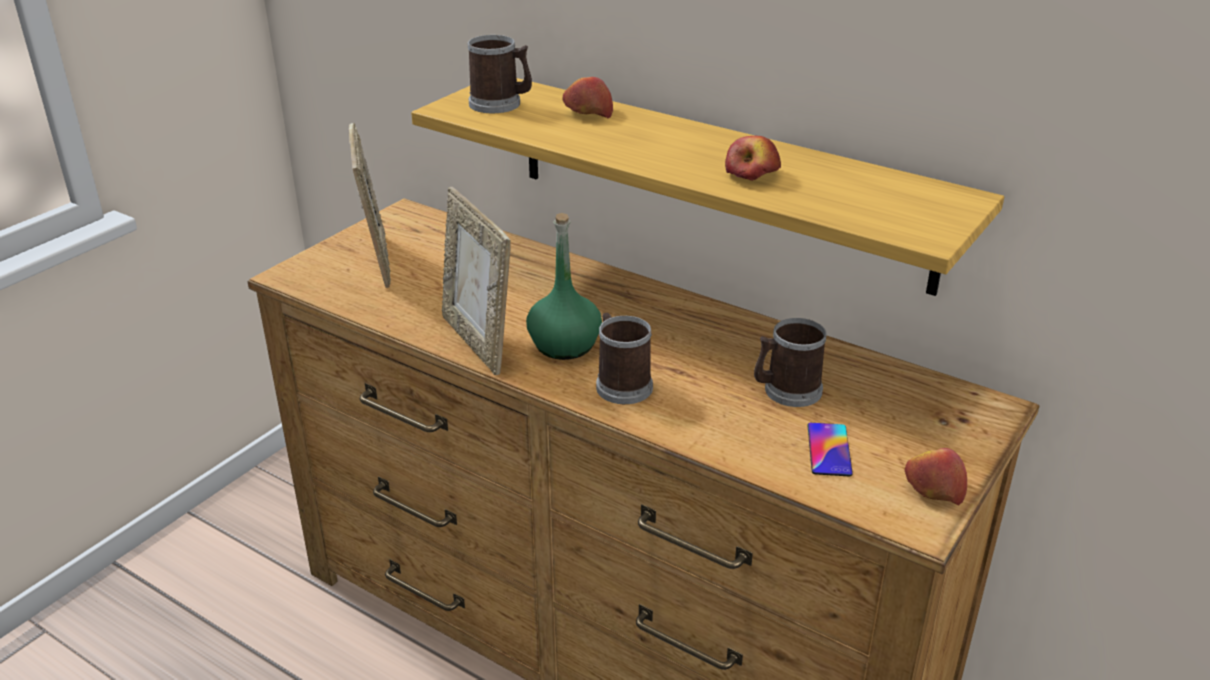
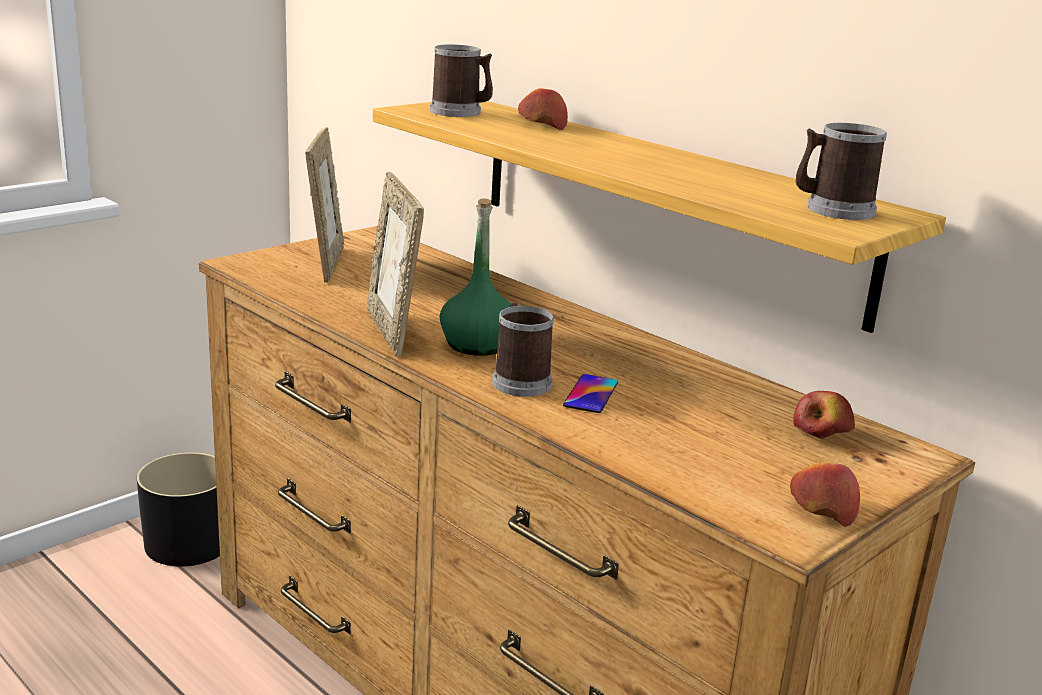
camera: 10 degrees right, 10 degrees down
(259, 524) = (188, 543): none -> black planter
(752, 175) = (681, 175): apple -> apple (822, 432)
(786, 391) = (692, 410): mug -> mug (832, 210)
(829, 450) = (717, 461): phone -> phone (591, 394)

